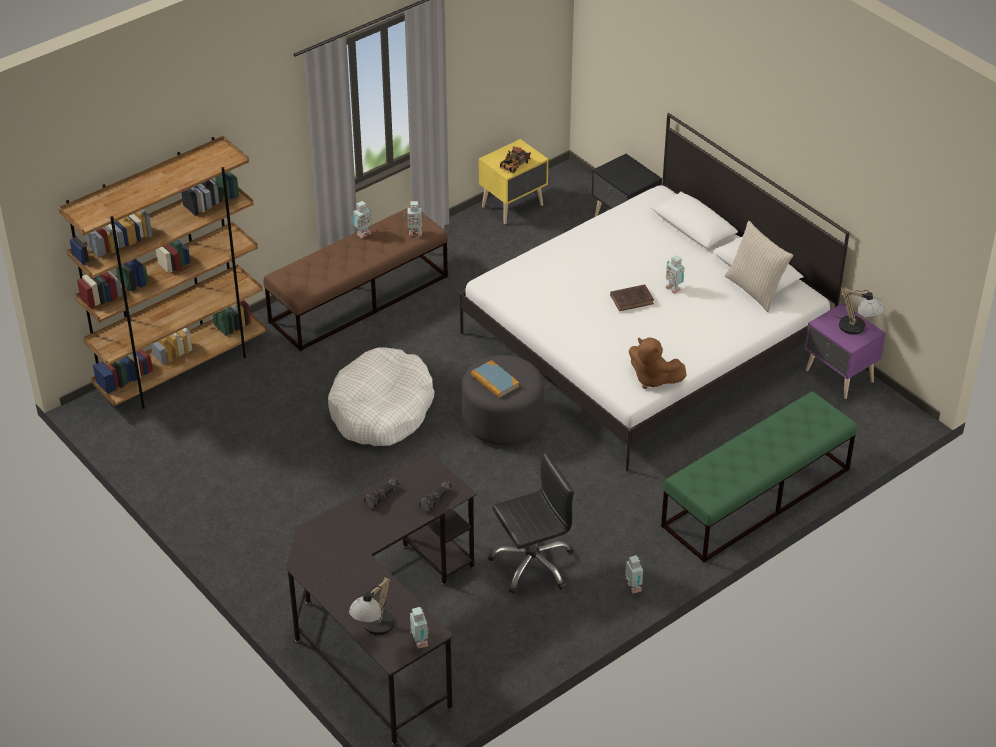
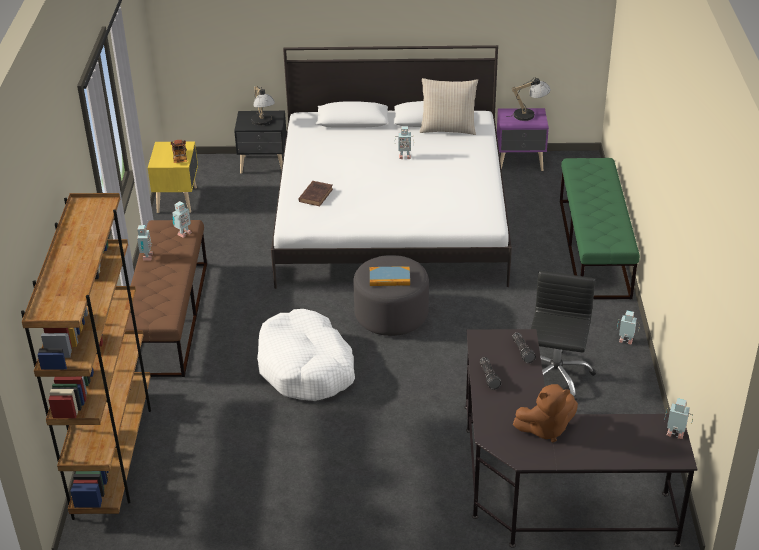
camera: 50 degrees left, 5 degrees down
(374, 629) = (638, 453): table lamp -> table lamp (263, 123)
(633, 299) = (394, 176): brown book -> brown book (316, 195)
(653, 379) = (484, 207): brown plush toy -> brown plush toy (545, 429)

